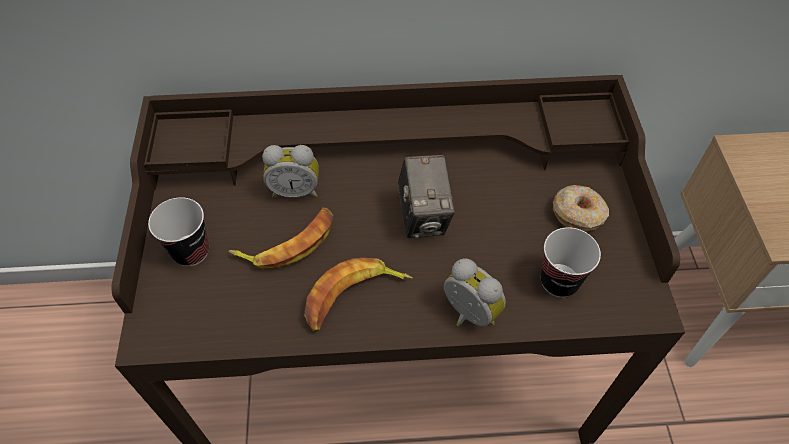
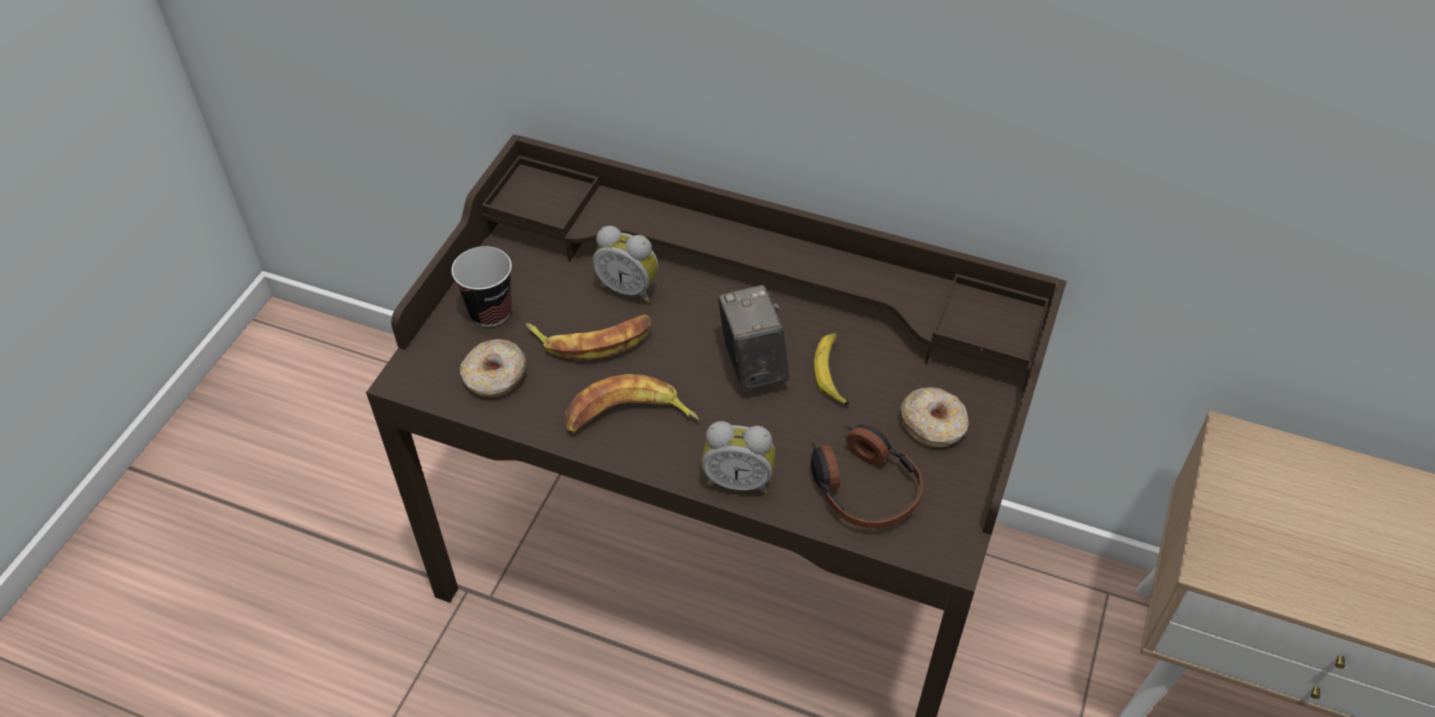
camera: 25 degrees right, 5 degrees down
(224, 306) = (495, 377): none -> donut
(423, 217) = (752, 364): camera -> camera turned 150 degrees clockwise
(468, 315) = (738, 480): alarm clock -> alarm clock turned 120 degrees clockwise
(485, 201) = (832, 373): none -> banana
(559, 281) = (862, 486): cup -> headphones

